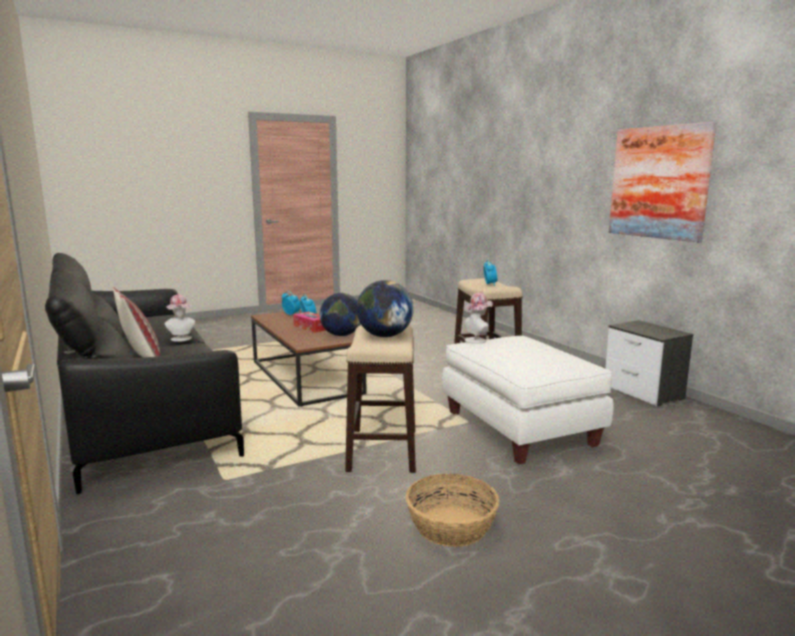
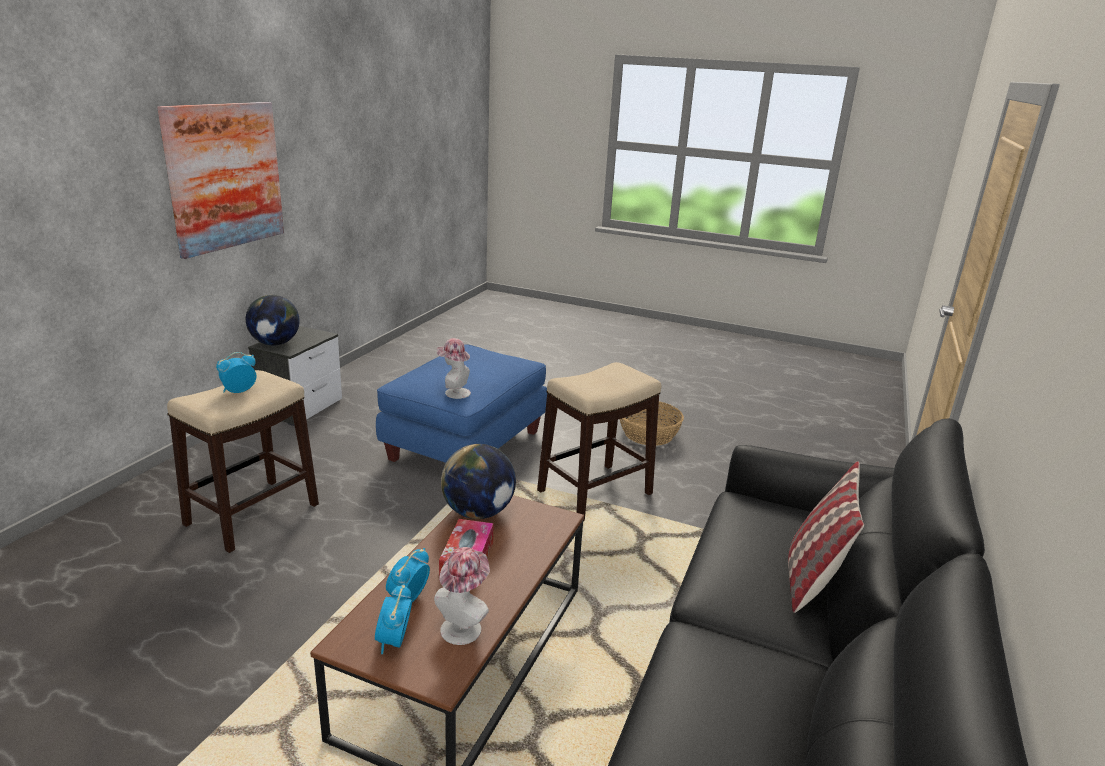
camera: 130 degrees left, 10 degrees up
(181, 339) = (714, 622): hat -> hat (464, 626)
(384, 336) = (602, 379): globe -> globe (275, 343)
(520, 428) = (465, 445): white ottoman -> blue ottoman

